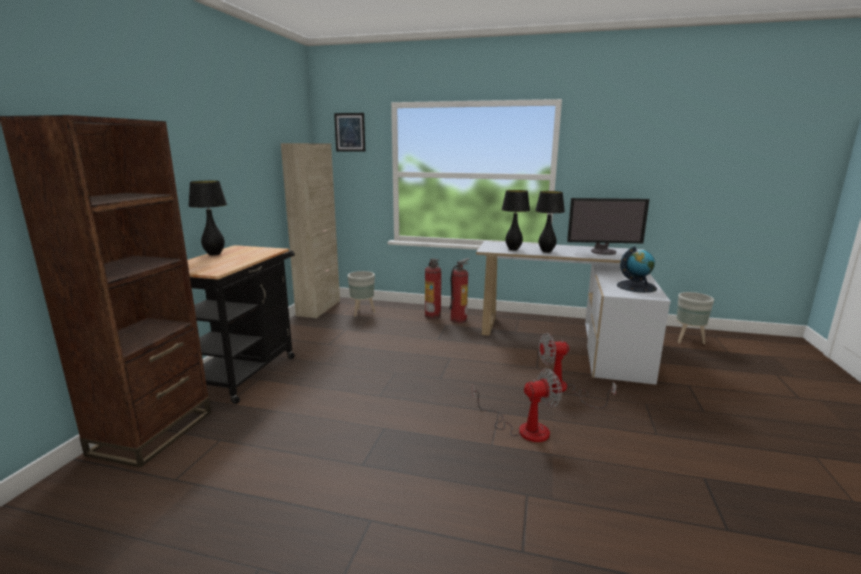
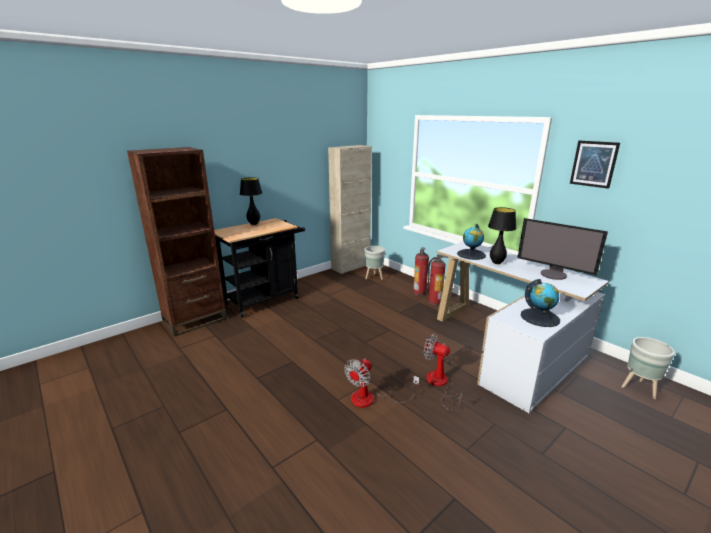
camera: 35 degrees right, 5 degrees up
(350, 132) = (387, 137): picture -> picture (593, 164)
(513, 249) = (471, 254): black table lamp -> globe
(523, 428) = (371, 399): fan -> fan turned 105 degrees clockwise

